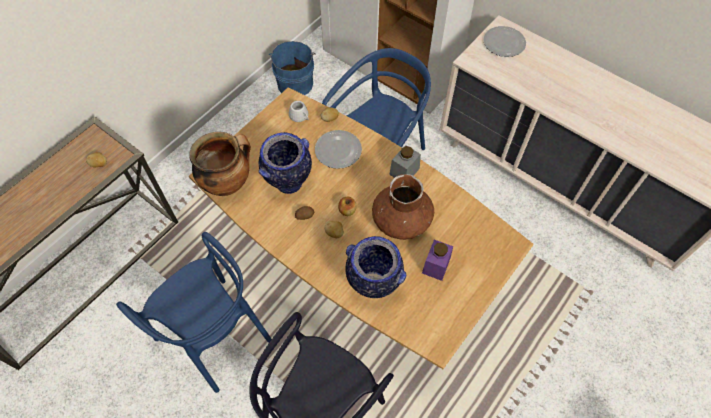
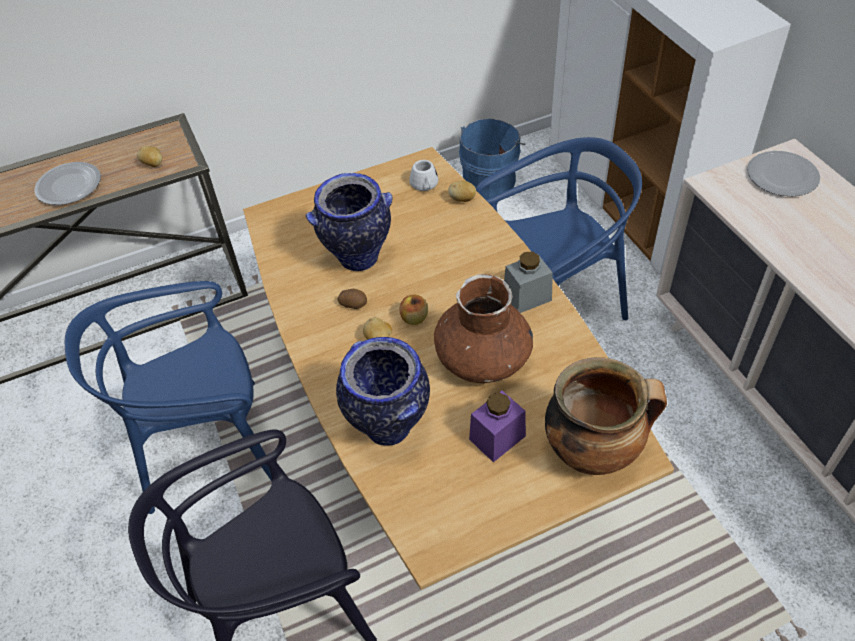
camera: 30 degrees right, 10 degrees down
(215, 335) = (208, 448): blue chair -> blue chair turned 90 degrees clockwise
(227, 183) = (283, 232): cooking pot -> cooking pot (593, 450)
(338, 151) = (449, 241): plate -> plate (68, 186)

